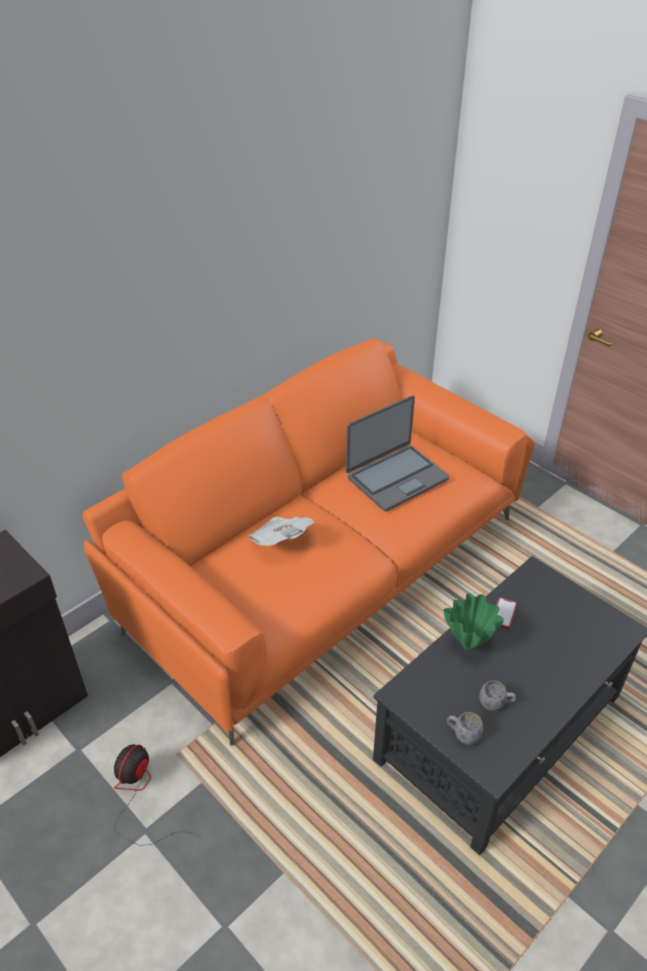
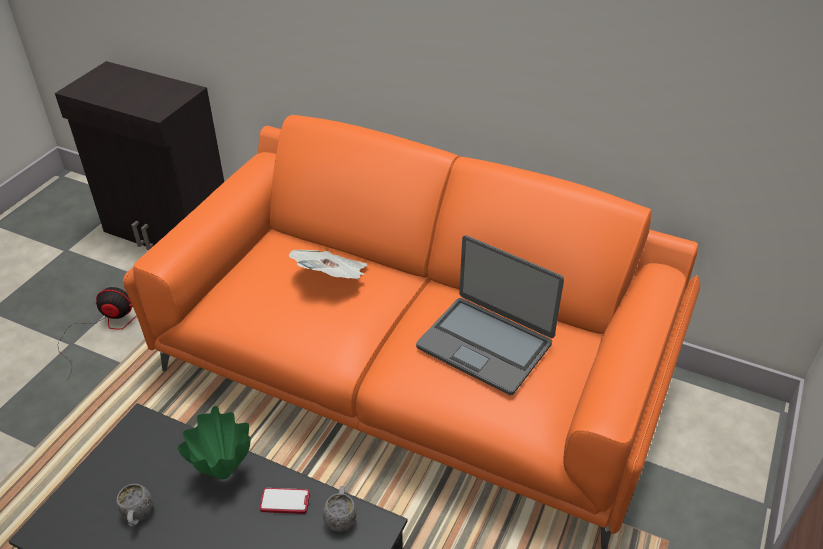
camera: 70 degrees right, 0 degrees up
(462, 735) = (91, 492): grey mug -> grey mug (341, 517)

